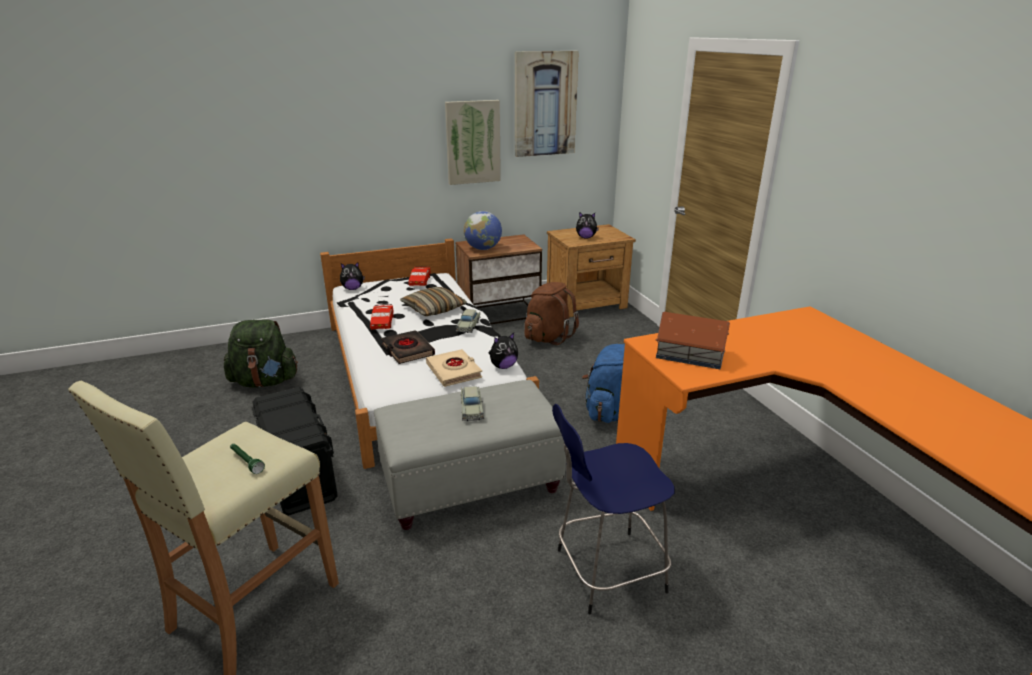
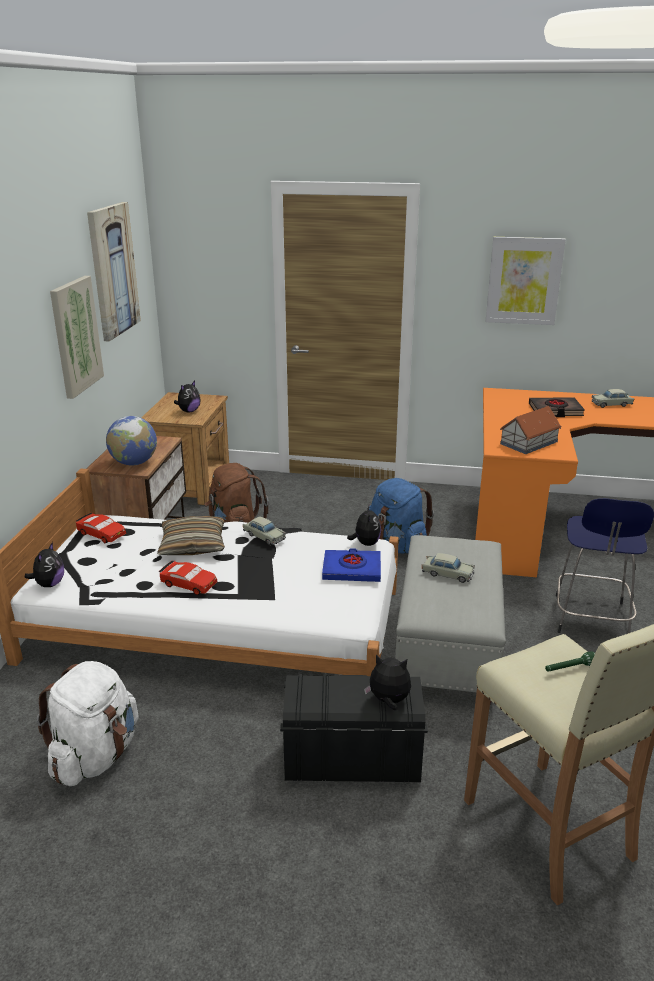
camera: 60 degrees left, 0 degrees up
(265, 382) = (96, 756): green backpack -> white backpack
(284, 434) = (388, 701): none -> plush toy
(407, 350) = (278, 584): black book -> black book (555, 411)
(454, 371) = (352, 570): beige book -> blue book
(880, 179) = (524, 281): none -> picture
(915, 385) = (611, 404): none -> beige toy car

